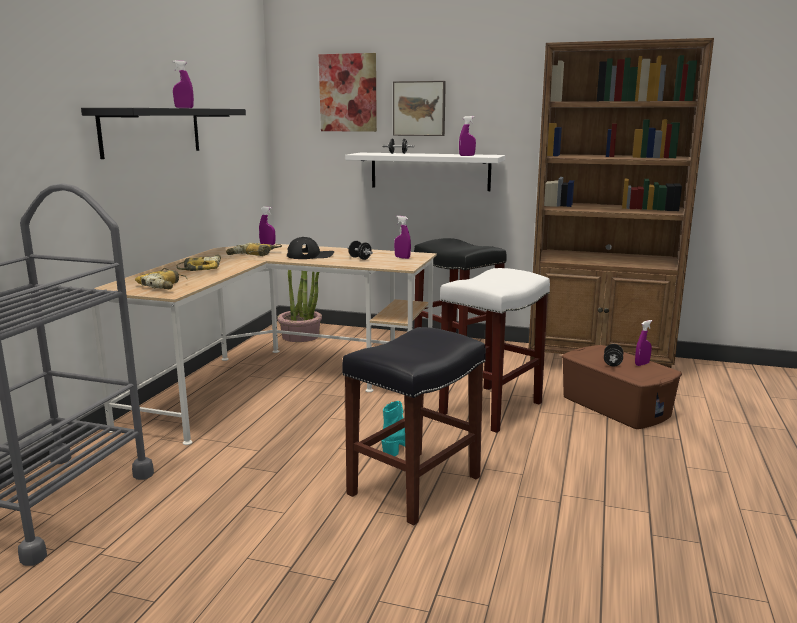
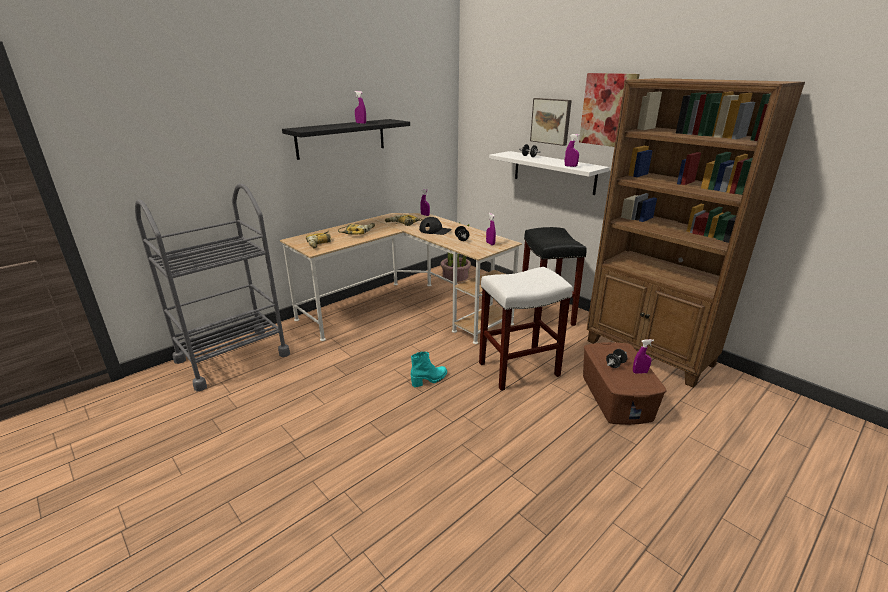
camera: 30 degrees right, 10 degrees up
(348, 93) = (505, 104): picture -> picture (608, 110)
(415, 484) = (409, 411): black stool -> none

